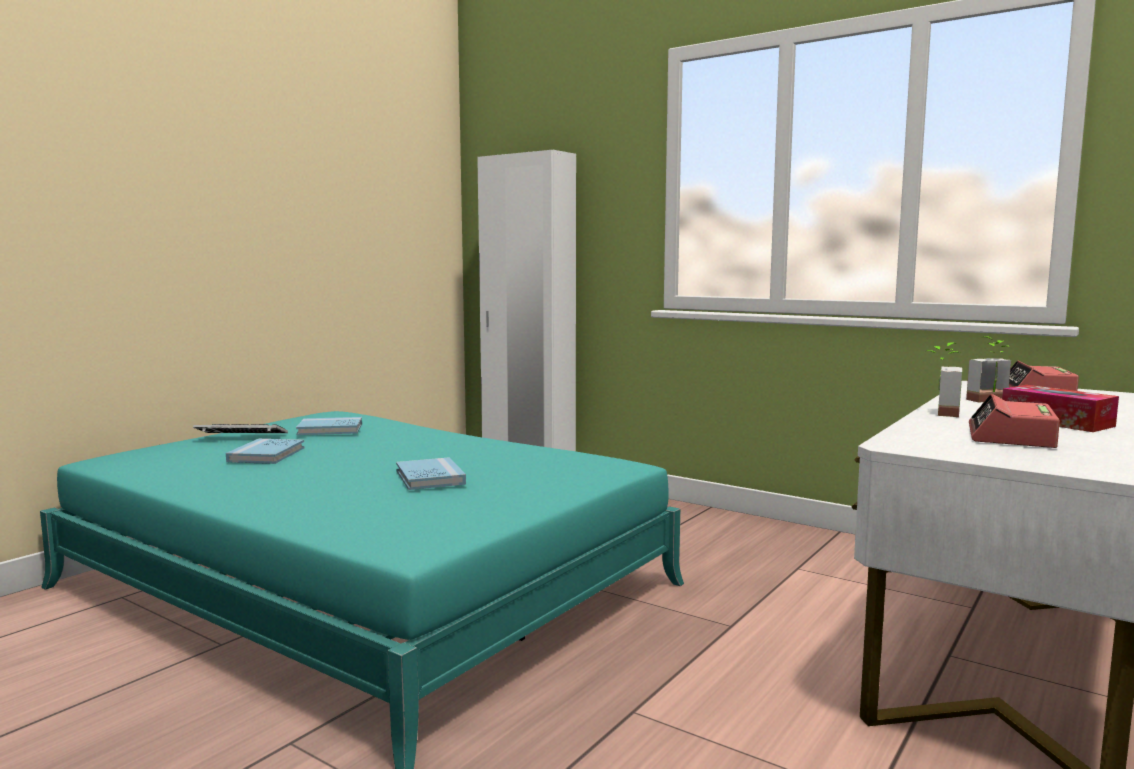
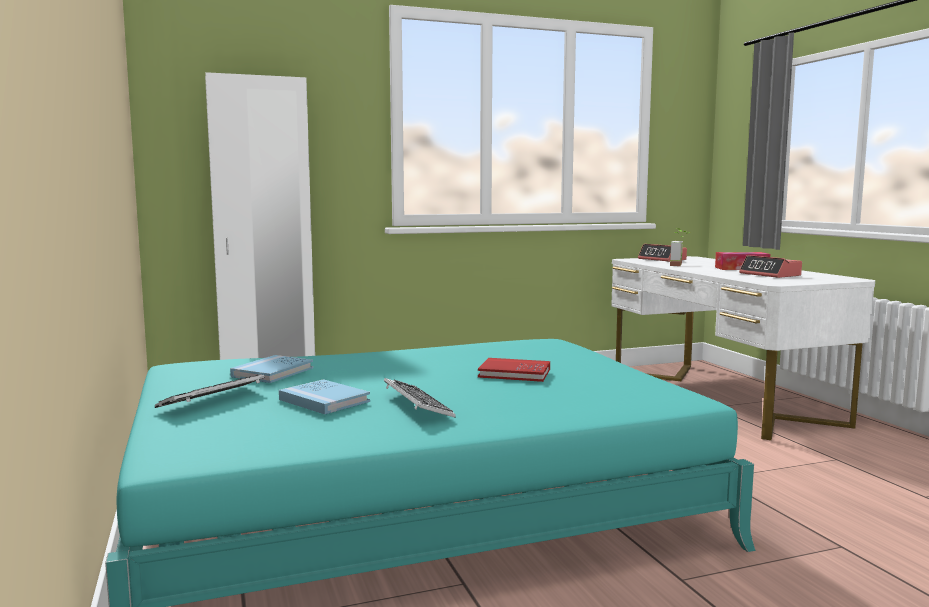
camera: 55 degrees left, 0 degrees up
(271, 474) = (417, 405): none -> keyboard
(430, 477) = (514, 373): blue book -> red book
(939, 412) = (700, 271): potted plant -> none

